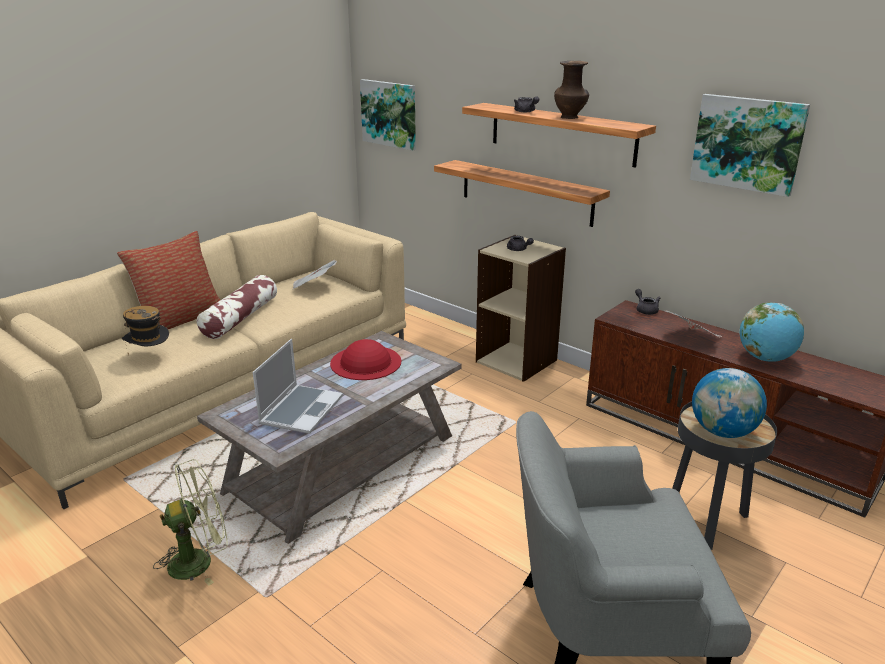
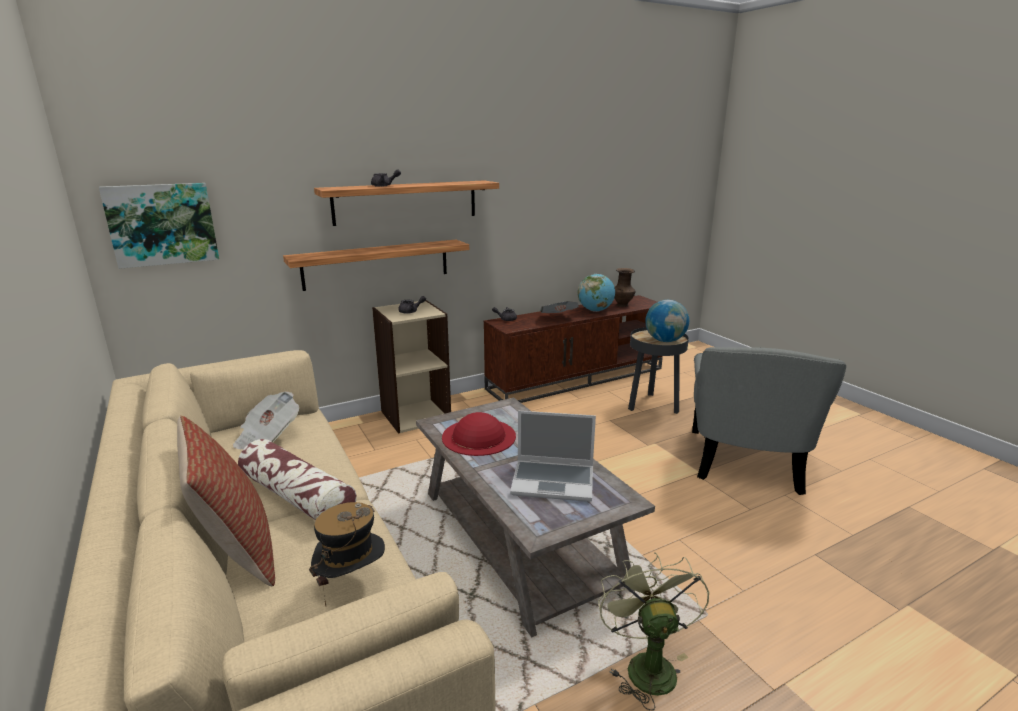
camera: 70 degrees left, 5 degrees down
(301, 410) = (554, 481): laptop -> laptop turned 150 degrees clockwise
(570, 117) = (429, 184): brown vase -> brown vase (622, 305)
(747, 143) = (544, 181): picture -> none

